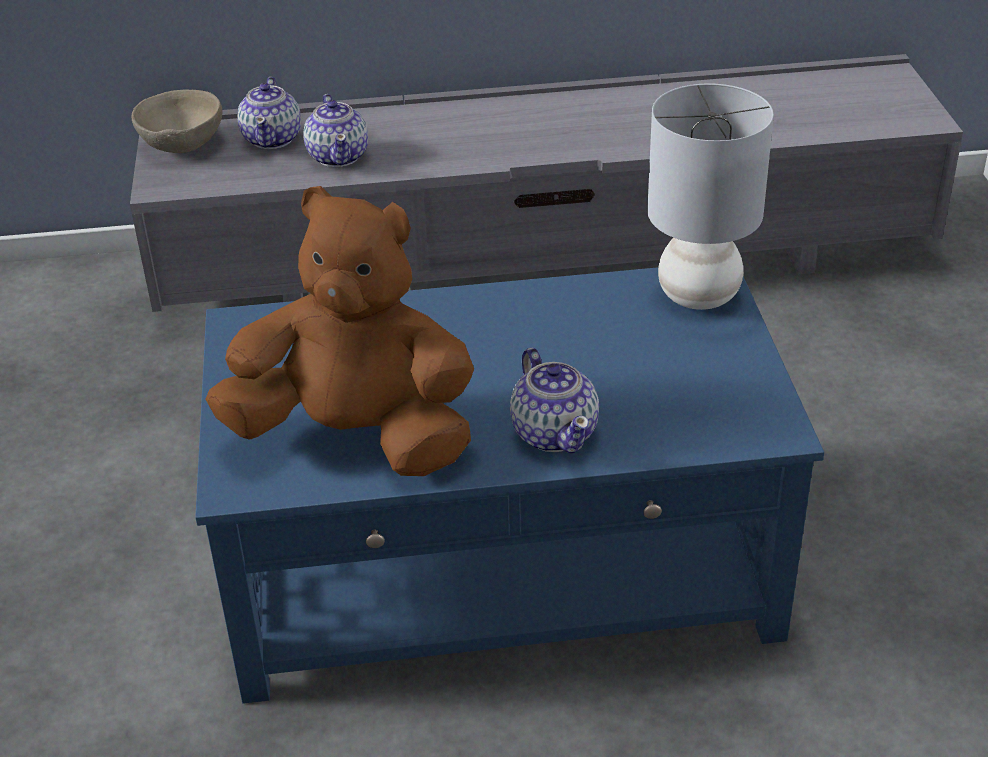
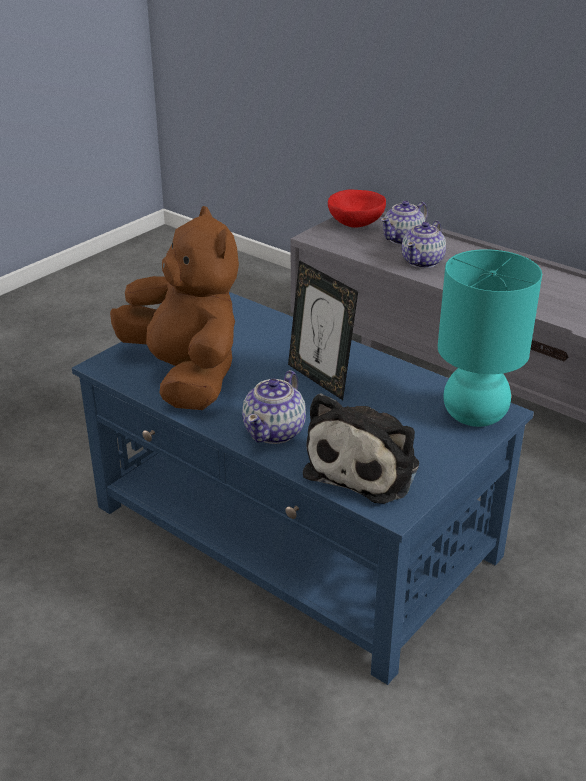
camera: 45 degrees right, 5 degrees down
(181, 144) = (356, 223): beige bowl -> red bowl
(502, 349) = (320, 379): none -> picture frame
(694, 409) = (366, 467): none -> plush toy
(699, 295) = (475, 415): grey table lamp -> turquoise table lamp

